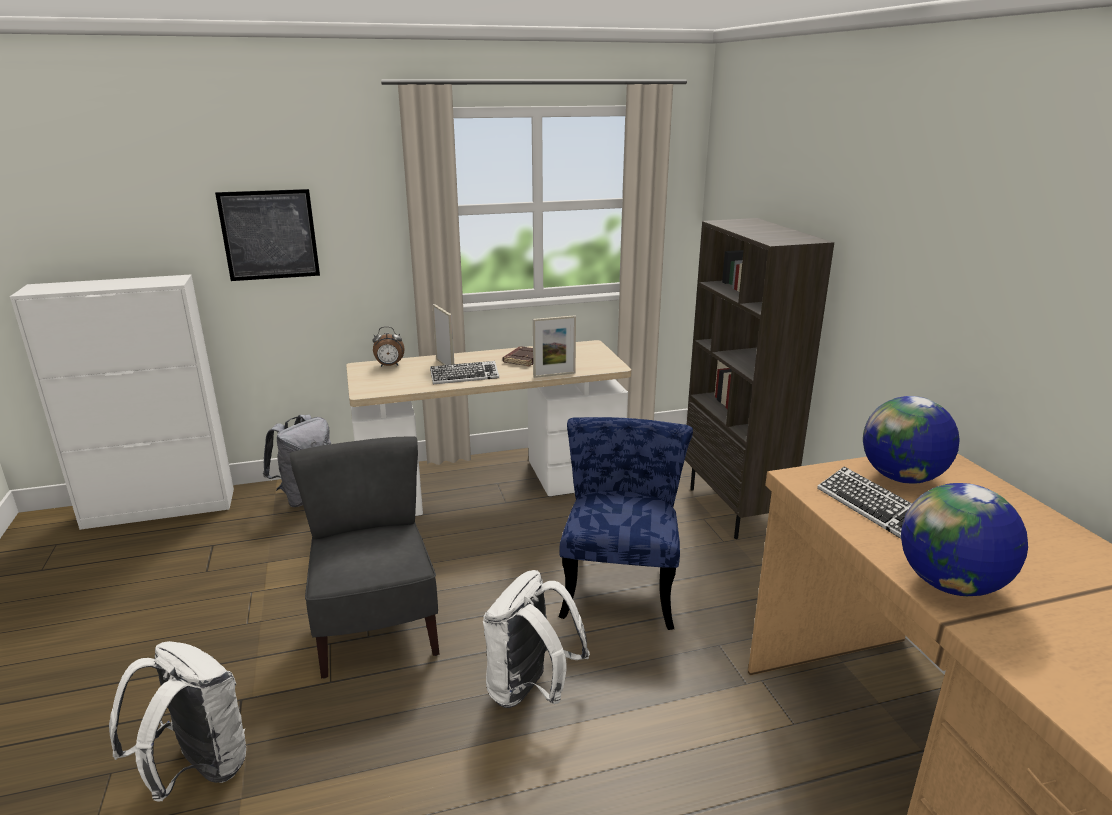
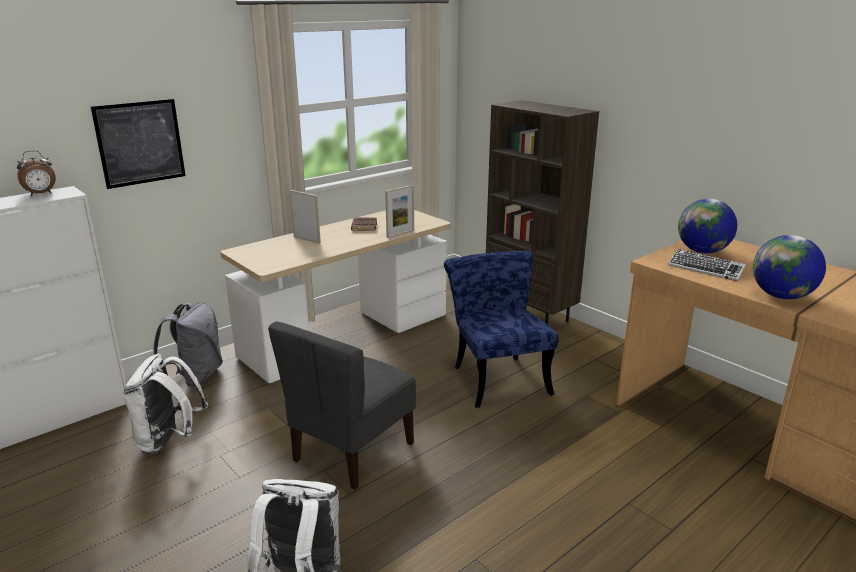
camera: 25 degrees left, 0 degrees up
(377, 630) = (352, 451): grey chair -> grey chair turned 105 degrees counterclockwise
(389, 366) = (261, 247): alarm clock -> alarm clock (41, 194)
(464, 377) = (334, 245): keyboard -> none
(530, 690) = (496, 455): white backpack -> white backpack (168, 440)

